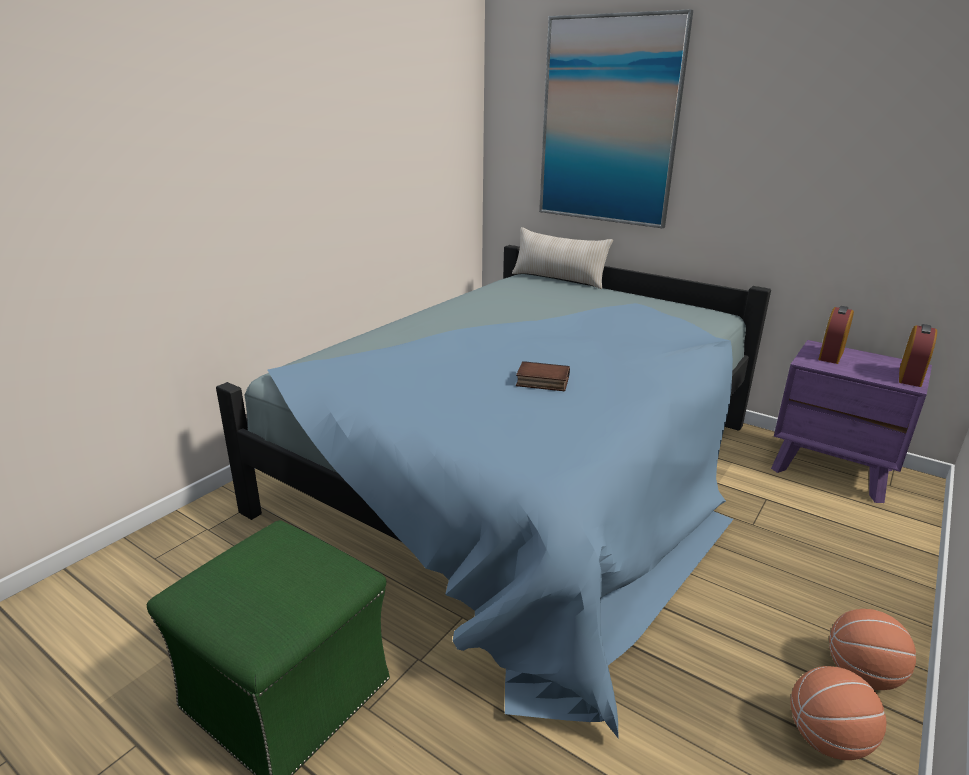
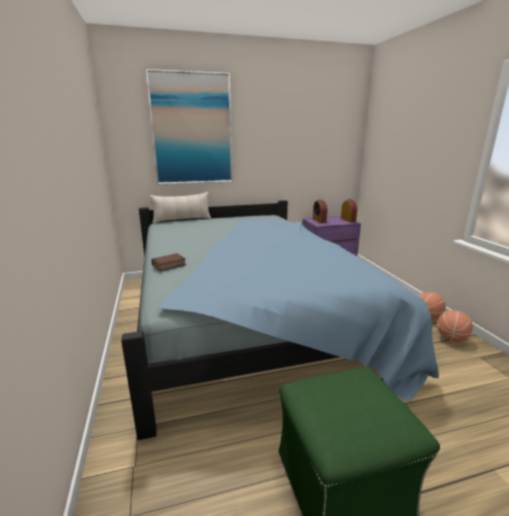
camera: 50 degrees left, 5 degrees down
(541, 382) = (295, 254): book -> book (169, 265)

